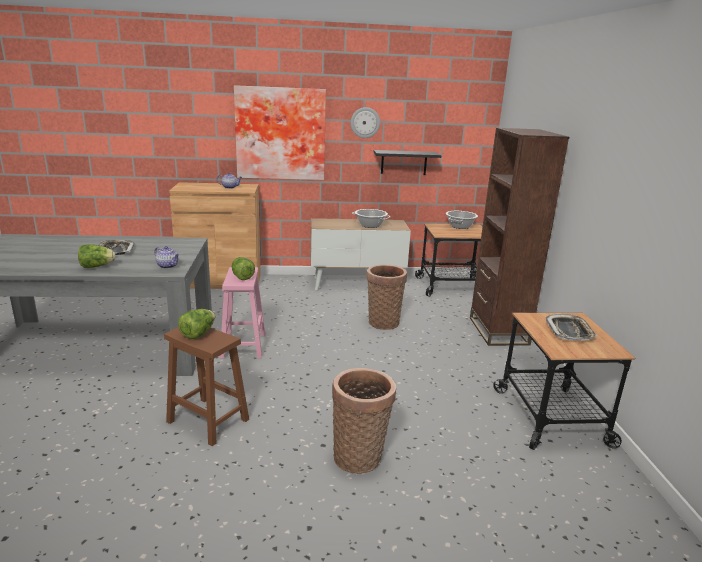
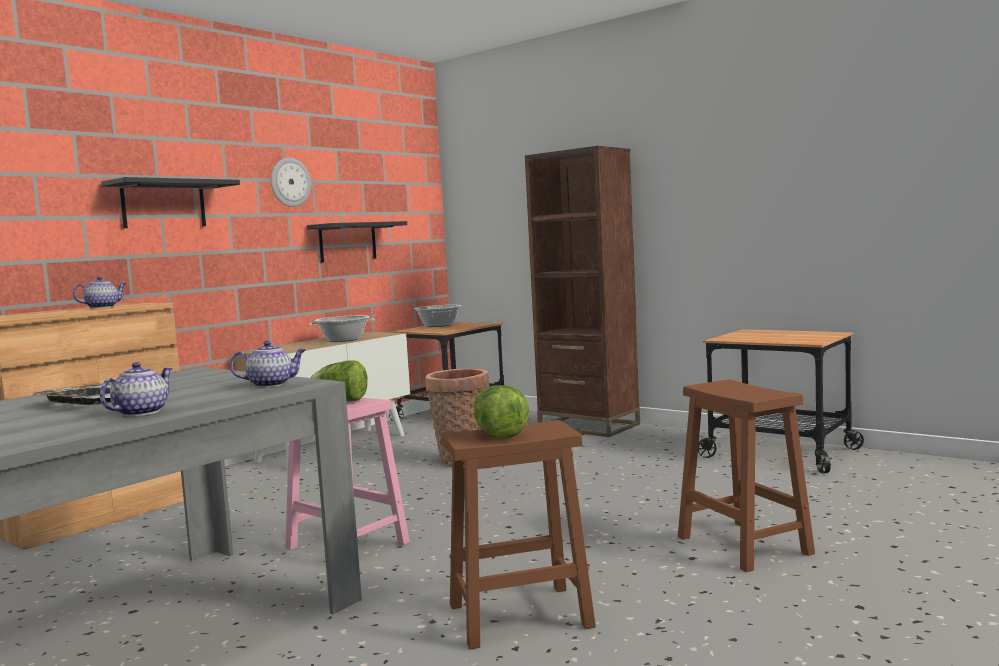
camera: 45 degrees left, 15 degrees down
(97, 267) = (140, 413): lettuce -> teapot
(280, 133) = (163, 204): picture -> black shelf
(360, 456) = (741, 544): basket -> brown stool
(569, 331) = (775, 335): tray -> none

